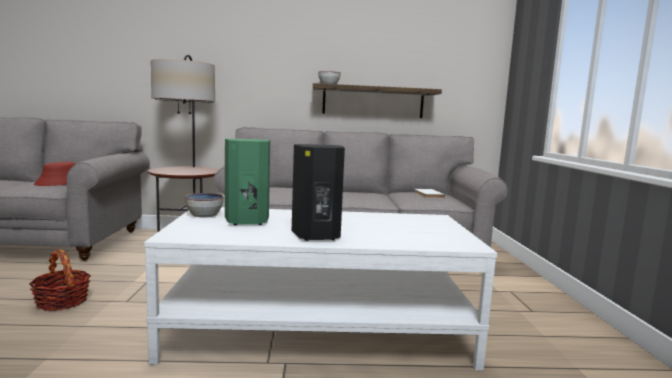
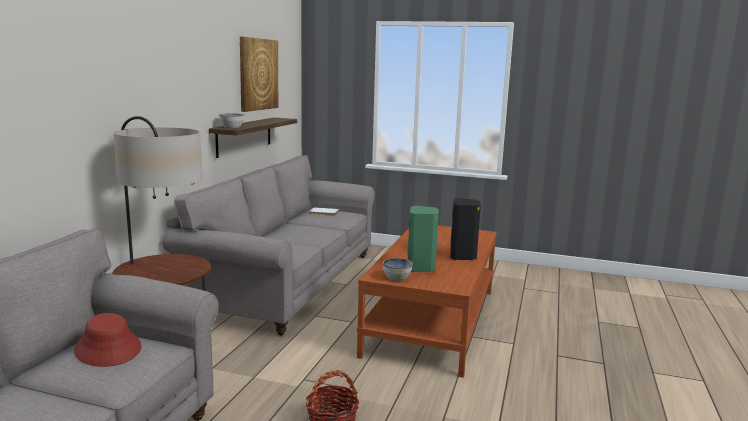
camera: 70 degrees left, 5 degrees up
(320, 329) = (432, 321): white coffee table -> brown coffee table
(406, 43) = (258, 74): none -> picture

